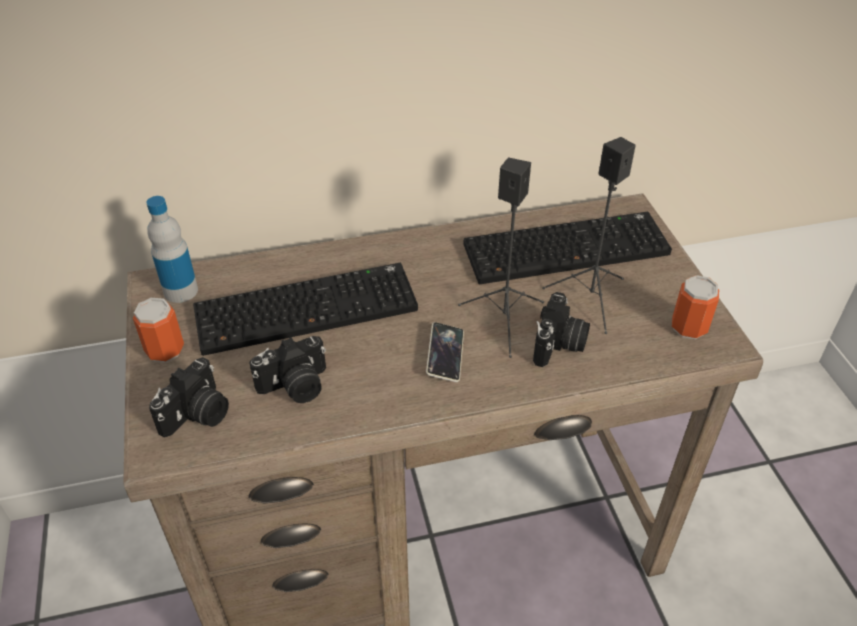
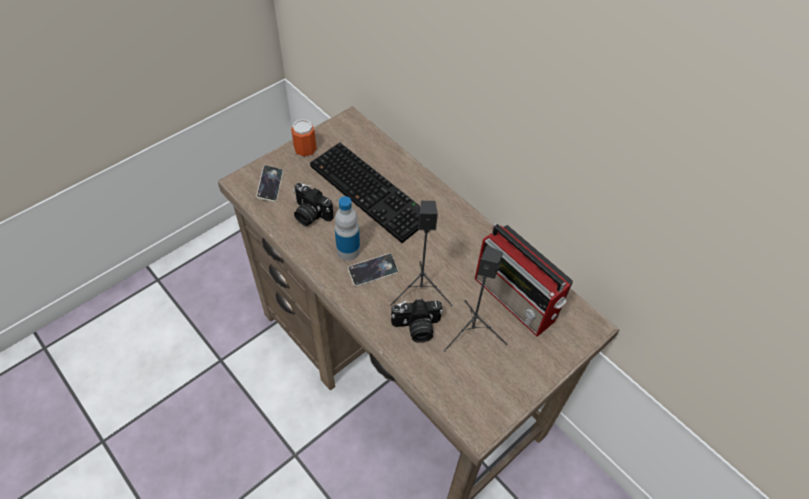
camera: 60 degrees right, 10 degrees up
(181, 291) = (350, 133): bottle -> bottle (348, 251)
(198, 415) = (270, 185): camera -> phone
(567, 247) = (516, 300): keyboard -> radio
(689, 327) = (482, 400): can -> none

